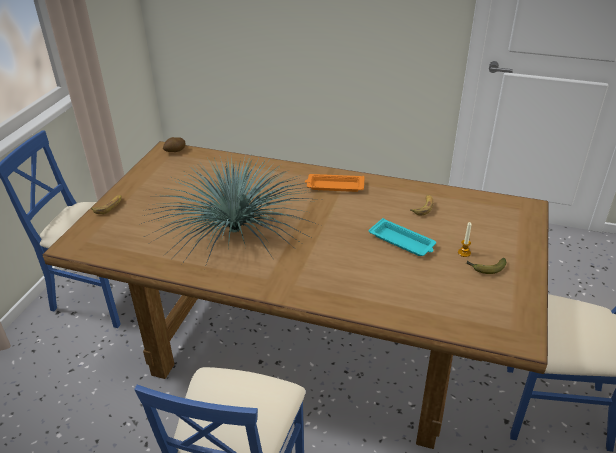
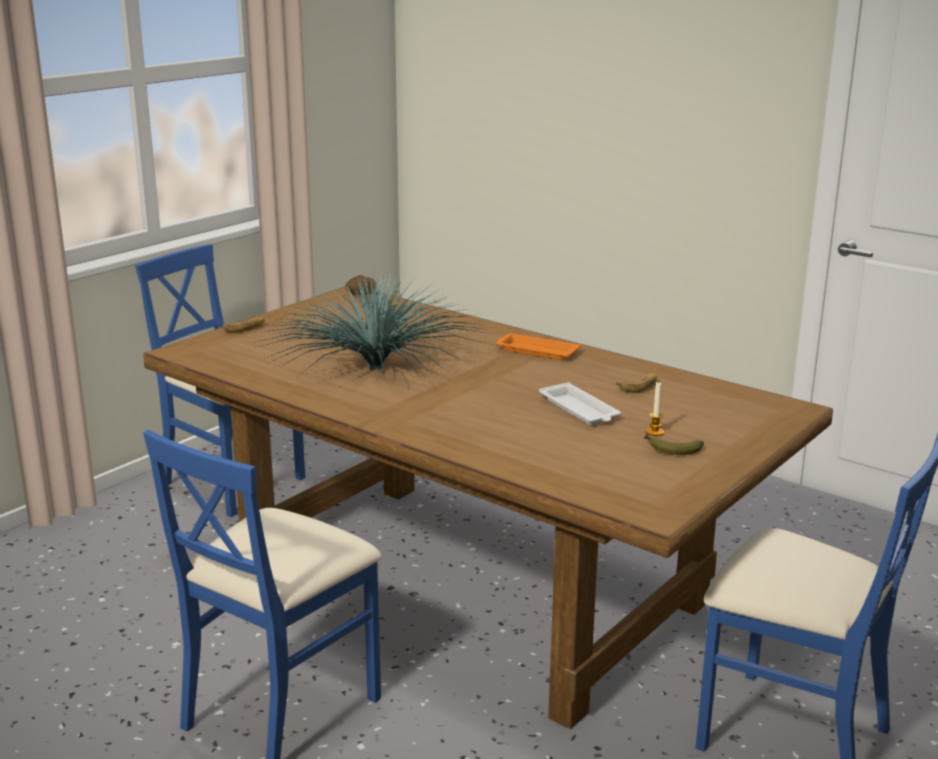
camera: 20 degrees right, 15 degrees down
(402, 242) = (580, 410): turquoise tray -> white tray

